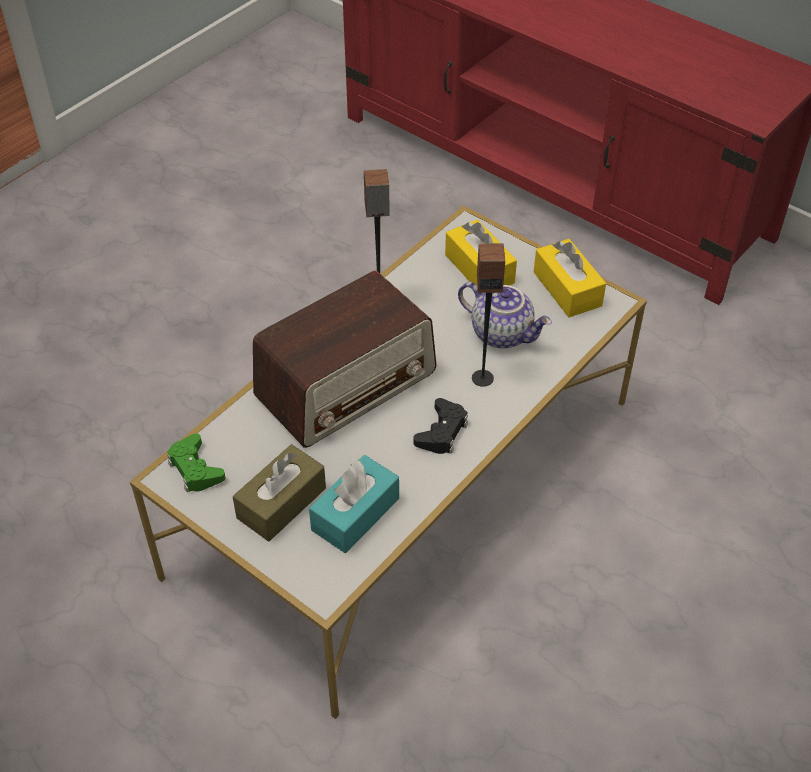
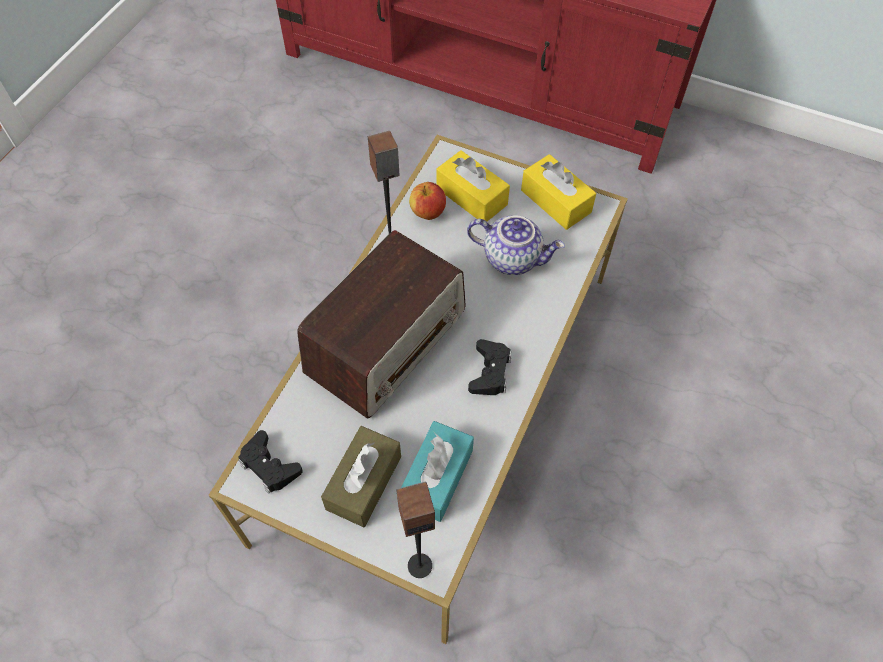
camera: 15 degrees left, 10 degrees up
(195, 469) = (269, 466): green game controller -> black game controller
(428, 275) = (428, 212): none -> apple
(482, 378) = (509, 307): speaker -> speaker (419, 565)

